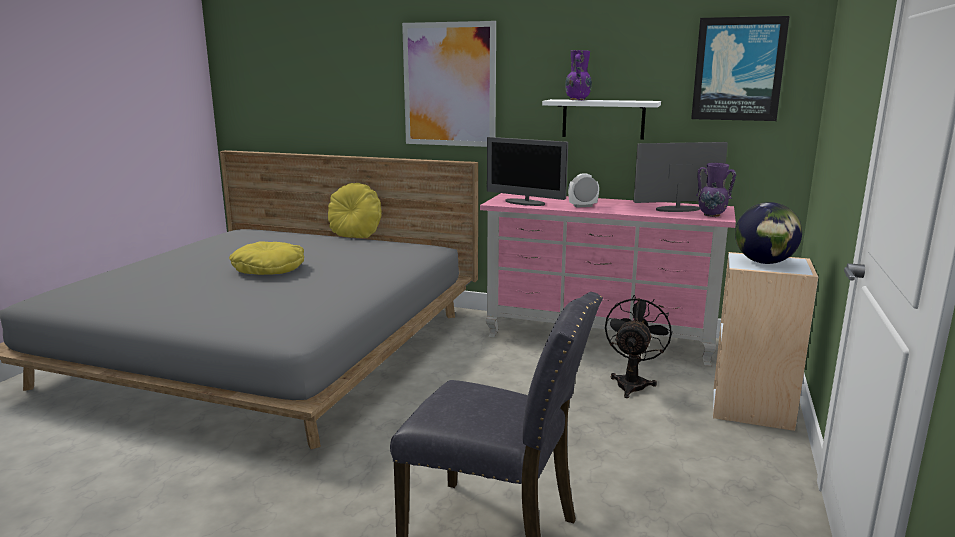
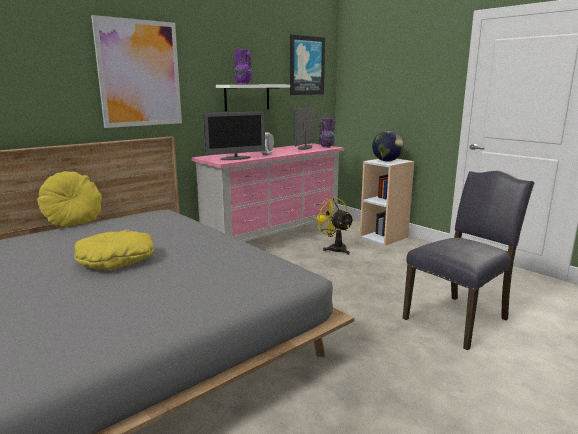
camera: 60 degrees left, 0 degrees up
(632, 383) = (334, 248): black fan -> yellow fan

